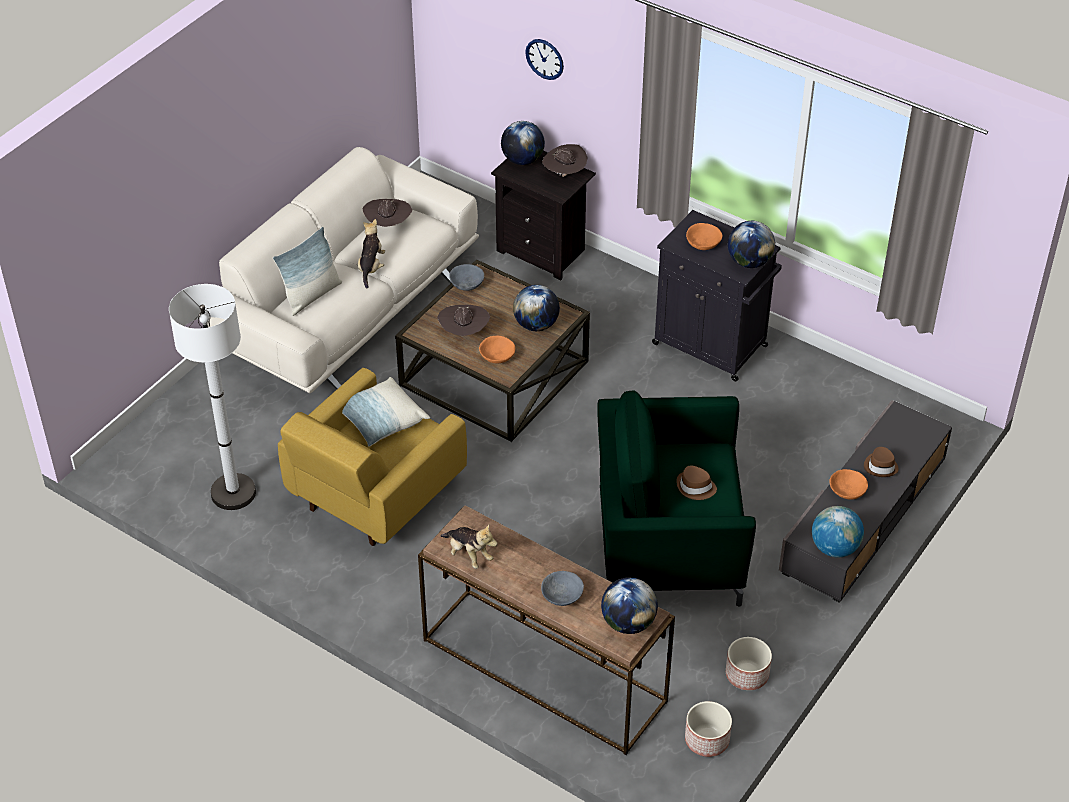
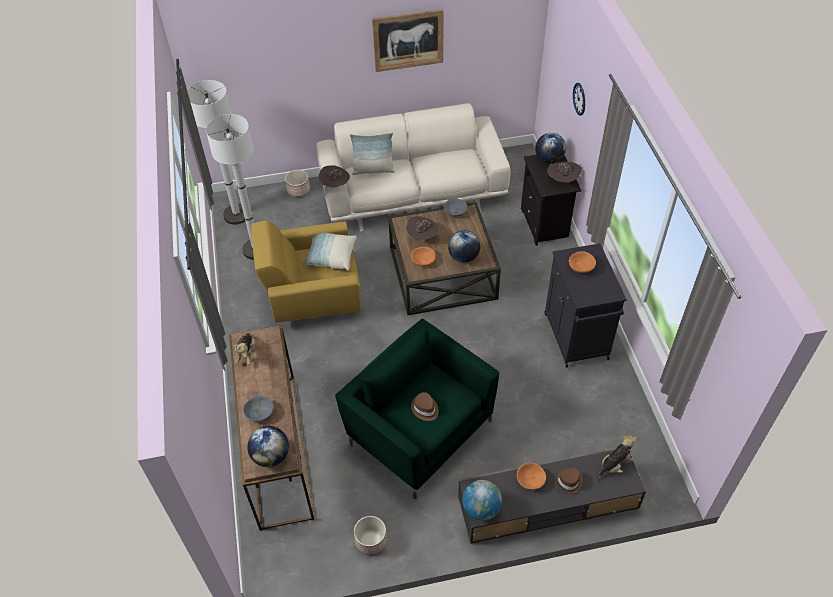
camera: 45 degrees right, 5 degrees up
(150, 471) = (237, 215): none -> white floor lamp
(280, 91) = (408, 40): none -> picture
(371, 267) = (417, 173): plush toy -> plush toy (614, 465)
(388, 225) = (452, 156): brown hat -> brown hat (335, 185)
(706, 739) = (307, 558): planter -> planter (299, 190)
(749, 262) = (595, 296): globe -> none

